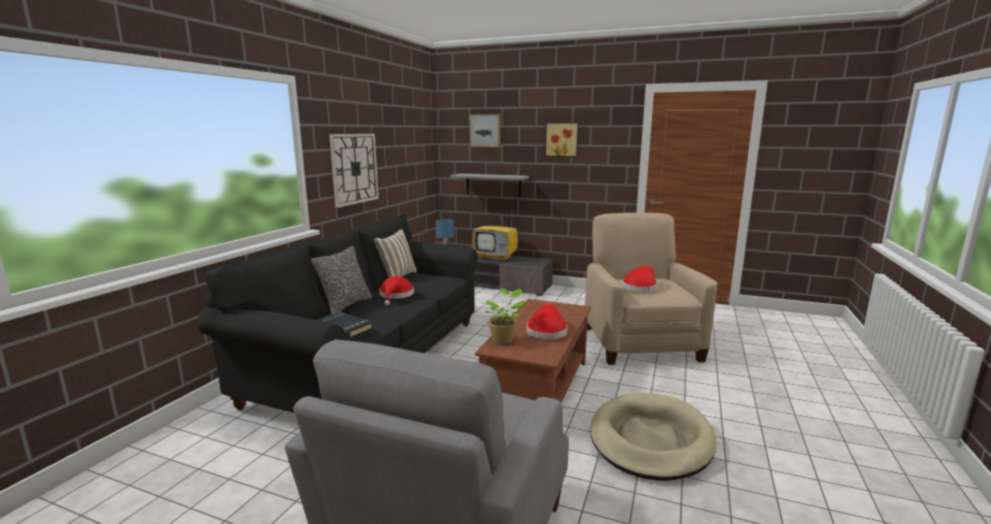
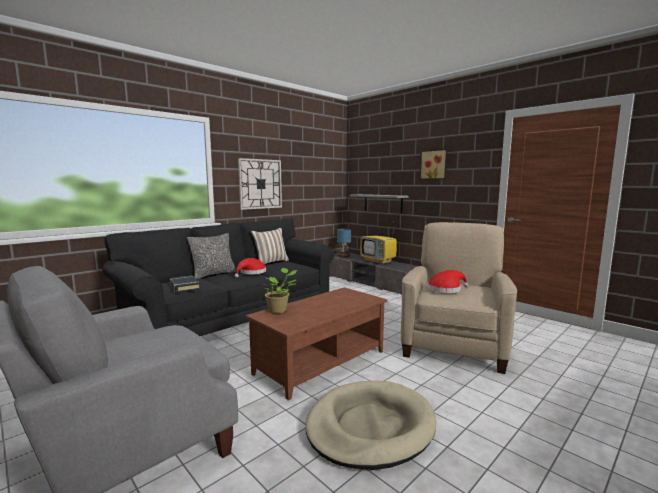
camera: 25 degrees right, 5 degrees down
(485, 130) = (378, 160): picture -> none
(546, 331) = (320, 310): red hat -> none

